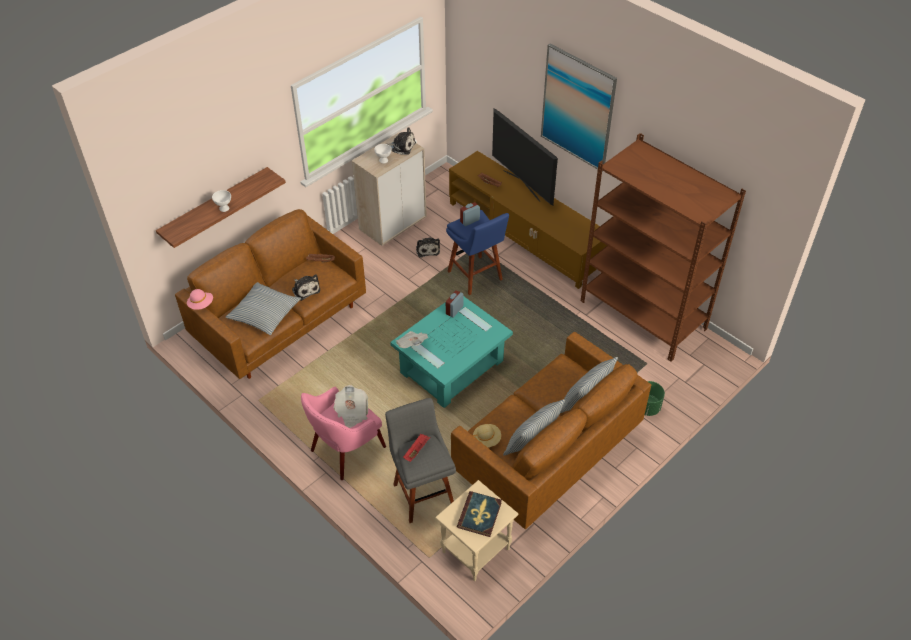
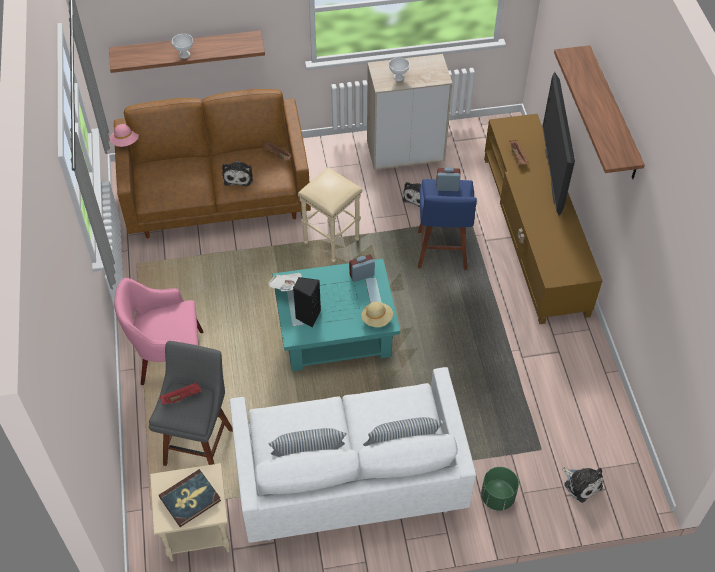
camera: 35 degrees right, 5 degrees up
(264, 313) = (182, 181): pillow -> none
(352, 412) = (175, 324): newspaper -> none
(392, 308) = (331, 240): none -> beige stool
(402, 146) = (430, 71): plush toy -> plush toy (581, 484)
(442, 356) = (307, 316): none -> black speaker
(486, 439) = (270, 428): beige hat -> beige hat (377, 319)
(546, 453) = (349, 479): brown sofa -> white sofa
(577, 108) = (613, 114): picture -> shelf
(643, 315) = (585, 393): brown bookcase -> none

